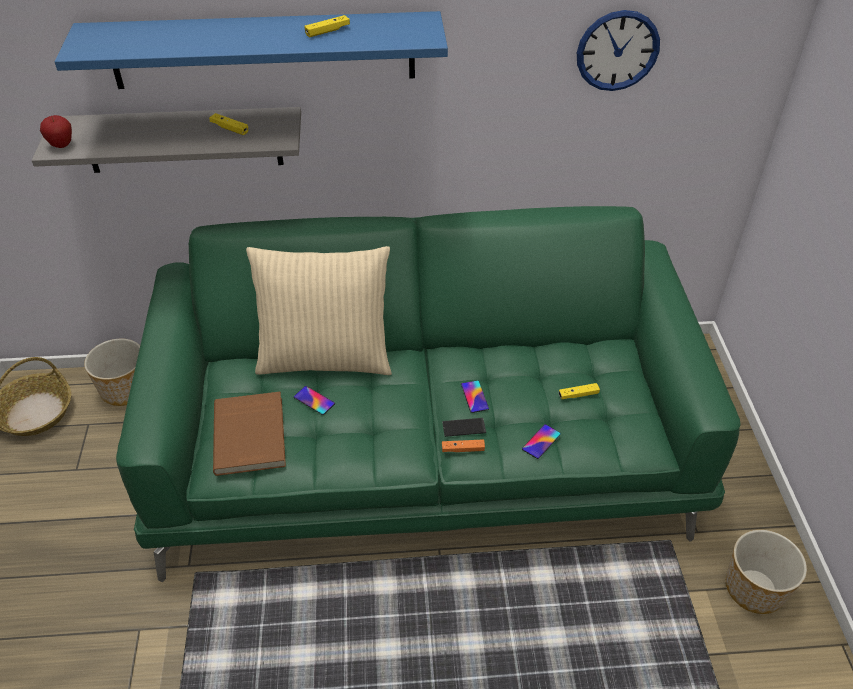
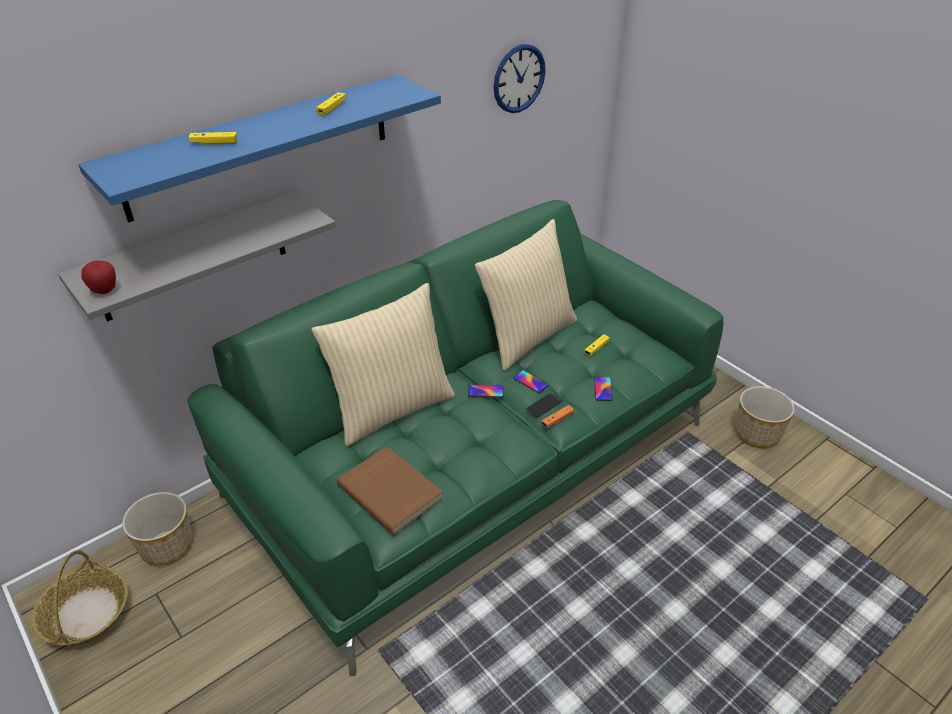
camera: 35 degrees left, 5 degrees down
(229, 128) = (255, 226): yellow game controller -> yellow game controller (214, 143)
(314, 400) = (415, 442): phone -> phone (485, 391)
(518, 347) = (526, 336): none -> beige pillow

